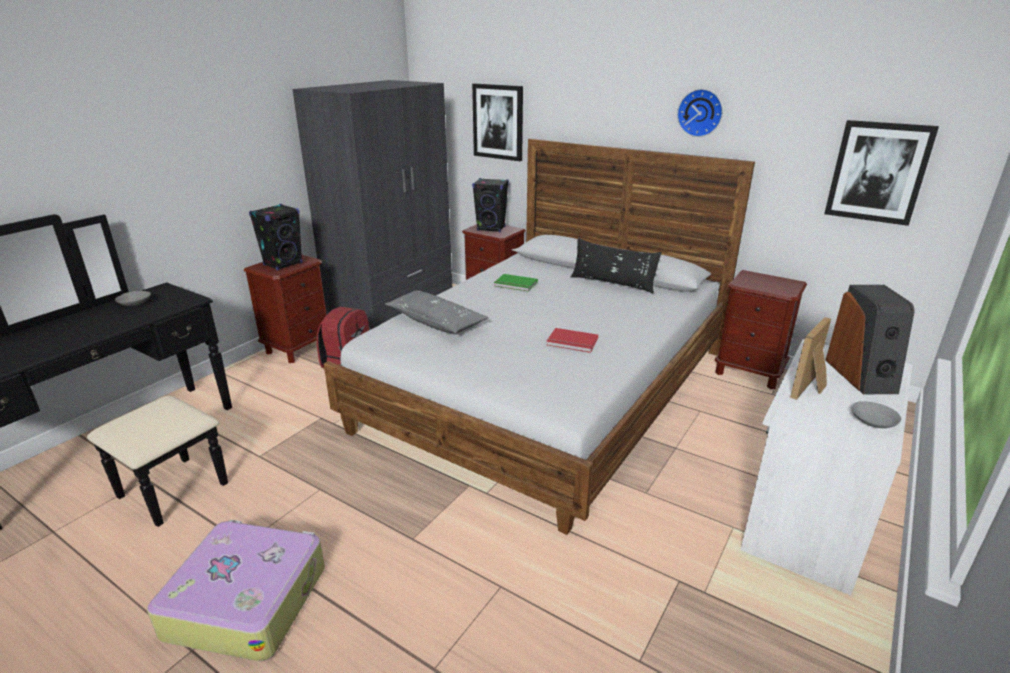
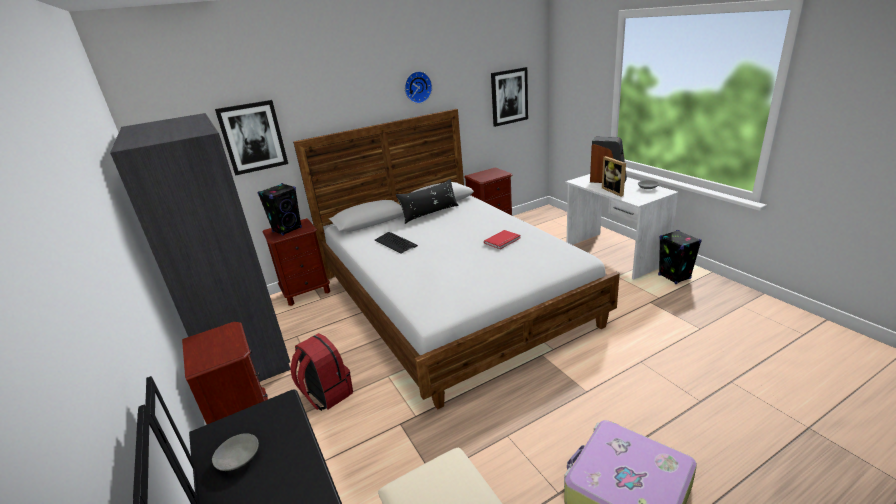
camera: 60 degrees left, 0 degrees up
(283, 264) = (215, 346): black speaker -> black speaker (674, 277)
(436, 321) = (429, 282): grey pillow -> none
(515, 284) = (395, 243): green book -> keyboard

